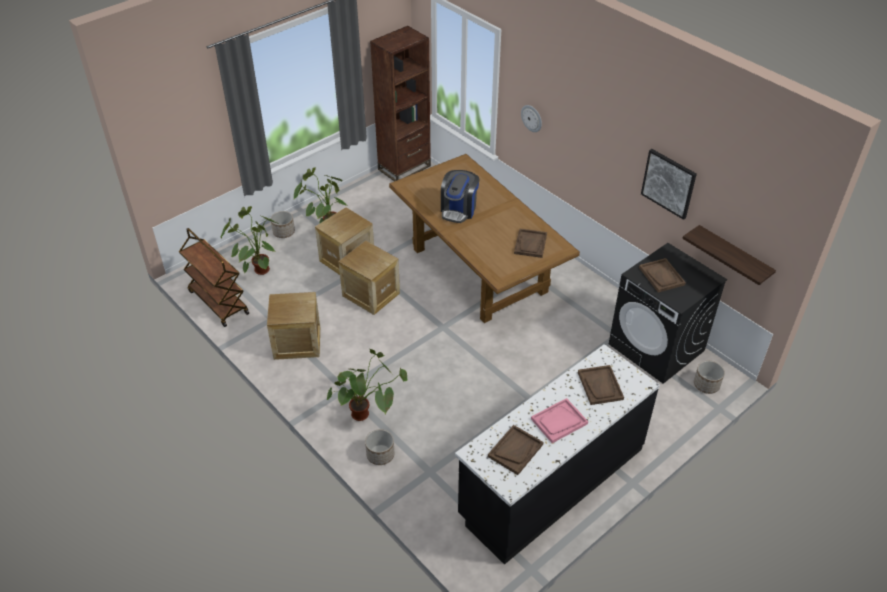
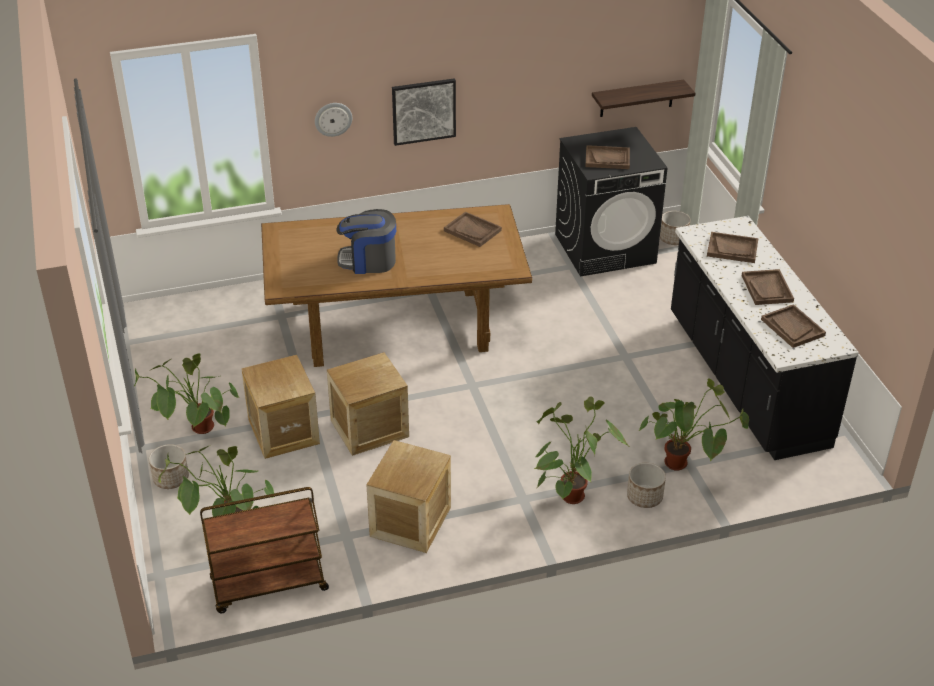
camera: 65 degrees left, 5 degrees down
(404, 168) = (139, 325): brown bookcase -> none
(431, 469) = (687, 462): none -> potted plant
(459, 210) = (368, 261): coffee machine -> coffee machine turned 135 degrees clockwise
(559, 421) = (767, 288): pink tray -> brown tray
(669, 183) = (546, 72): picture -> picture (423, 111)

